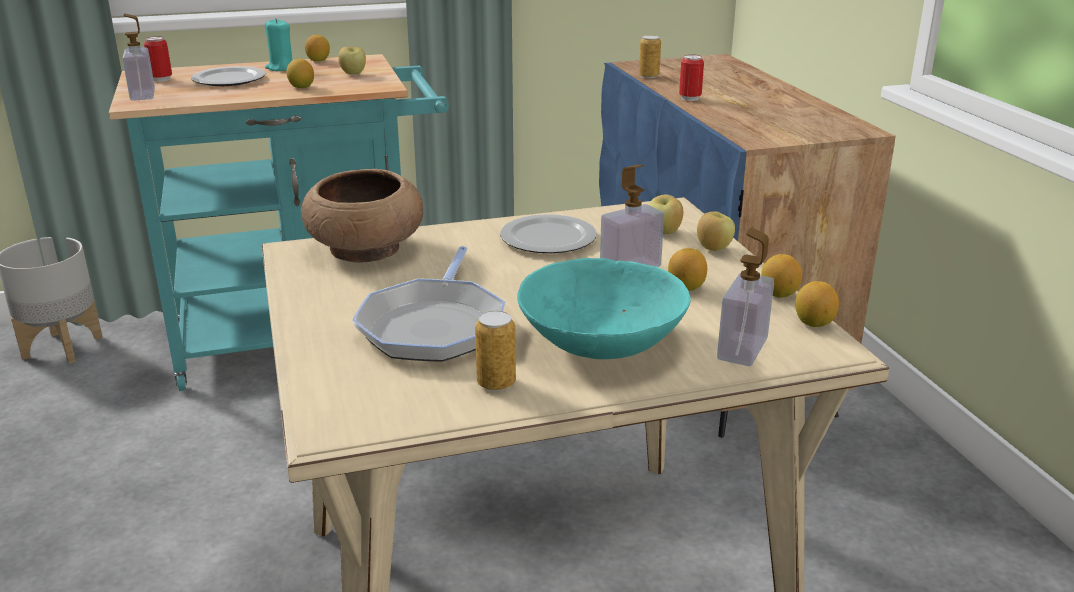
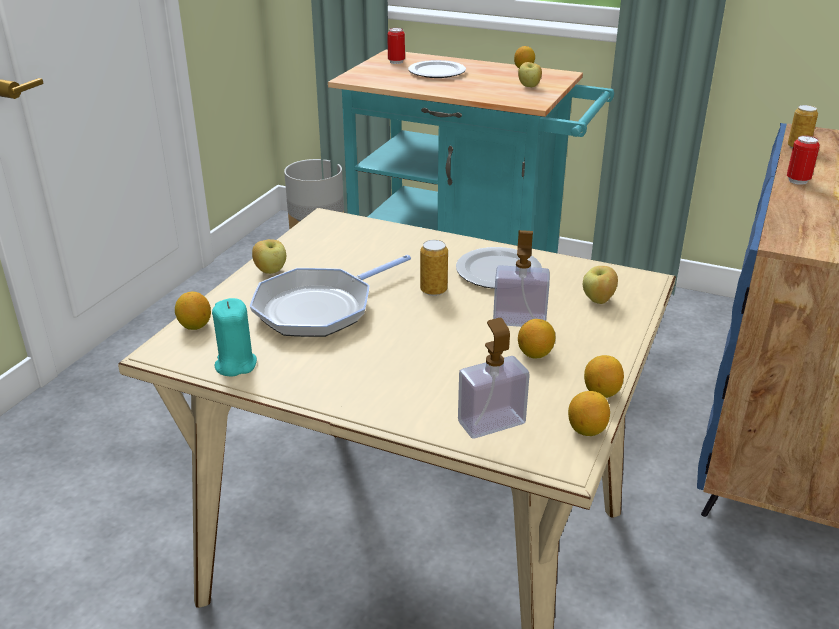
camera: 40 degrees right, 5 degrees up
(142, 95) = (366, 72): soap dispenser -> none
(281, 68) = (487, 69): turquoise candle -> turquoise candle (235, 364)
(301, 87) = (474, 90): lemon -> lemon (195, 326)
(366, 250) = (365, 235): brown bowl -> none
(496, 383) = (291, 366): can -> can (433, 290)
(601, 342) = (402, 368): turquoise bowl -> none
(713, 249) = (614, 331): apple -> apple (271, 271)

